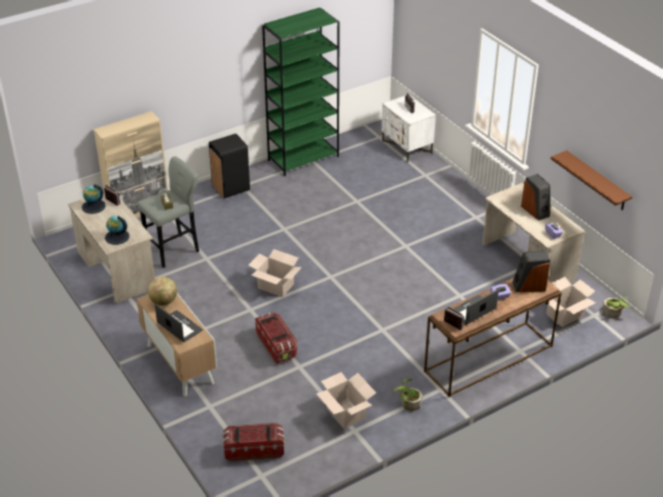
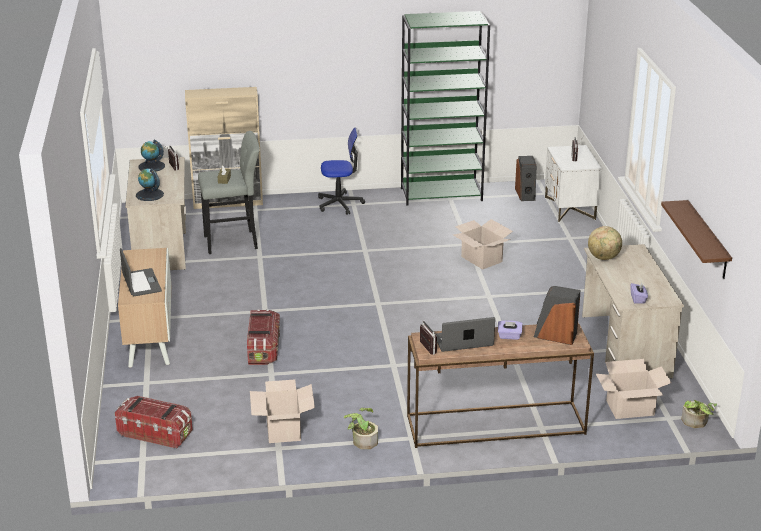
camera: 25 degrees right, 10 degrees down
(164, 302) = (147, 259): globe -> globe (603, 258)
(231, 188) = (340, 204): black trash can -> office chair
(276, 286) = (311, 297): cardboard box -> cardboard box (482, 259)
(535, 211) = (636, 273): speaker -> speaker (526, 194)

